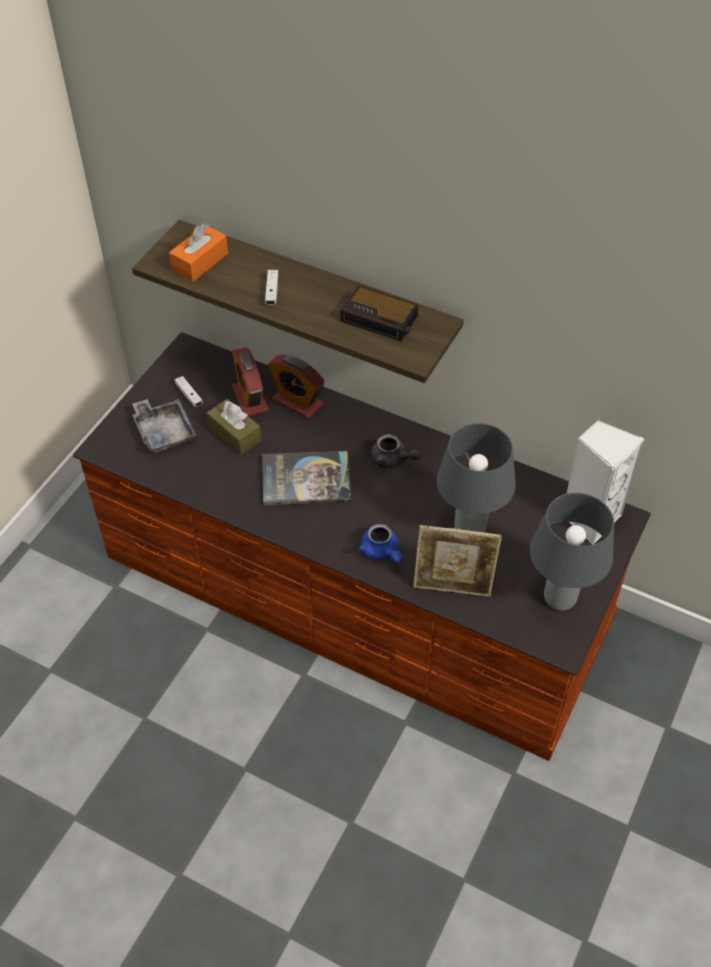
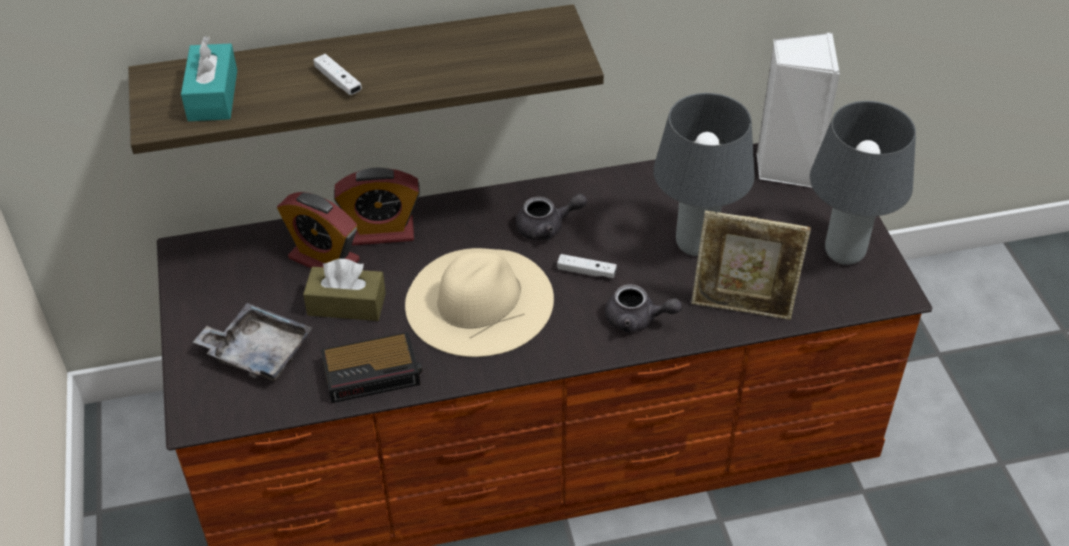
camera: 40 degrees left, 5 degrees down
(189, 395) = (245, 297): white game controller -> white game controller (586, 272)
(200, 262) = (213, 95): orange tissue box -> turquoise tissue box
(306, 479) = (479, 300): book -> beige hat
(380, 319) = (491, 46): alarm clock -> alarm clock (373, 372)
(381, 552) = (637, 320): blue teapot -> grey teapot
(452, 588) = (742, 307): picture frame -> picture frame turned 45 degrees clockwise

